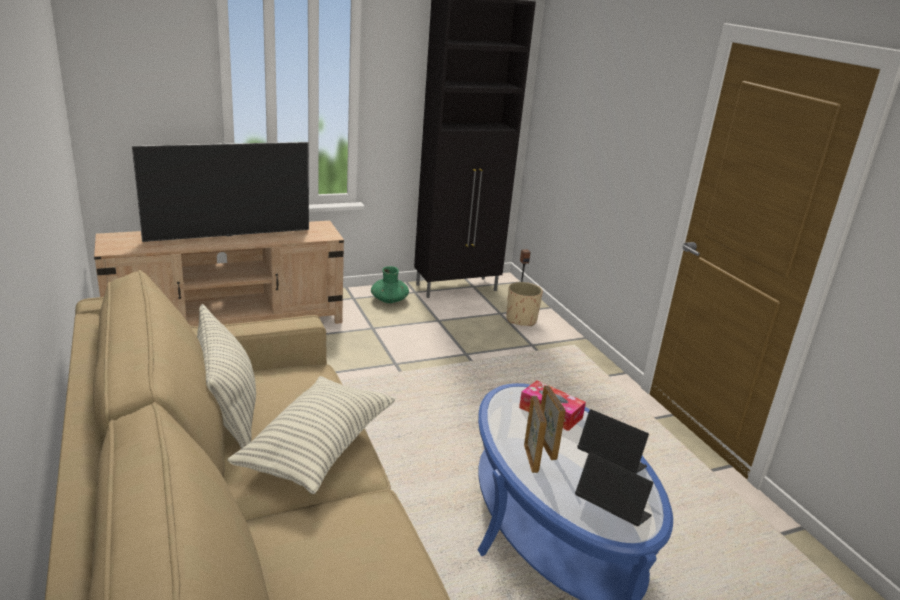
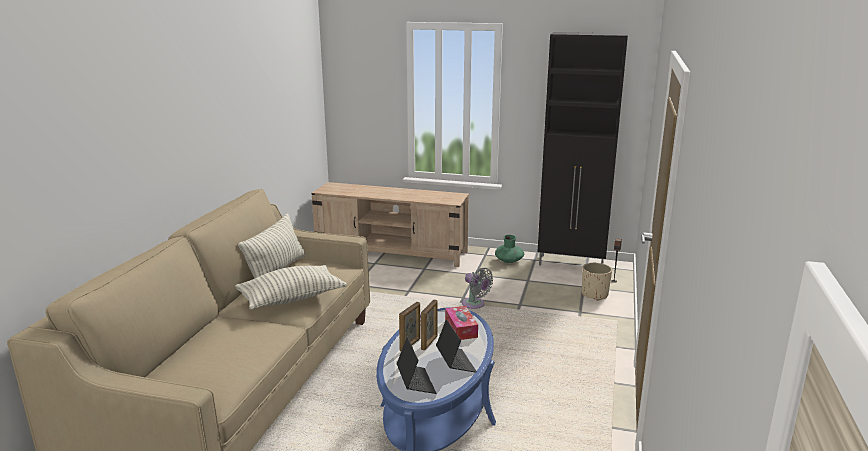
camera: 40 degrees right, 5 degrees down
(229, 235) = (393, 193): television -> none
(420, 369) = (475, 305): none -> grey fan

